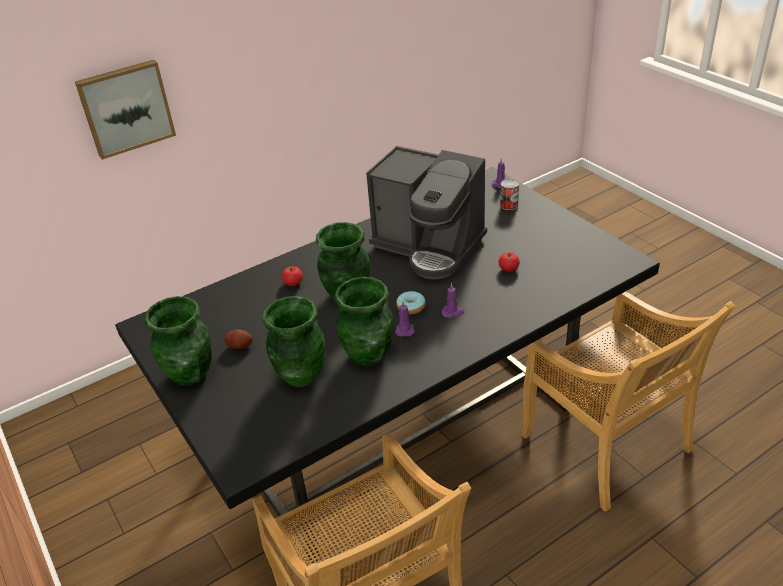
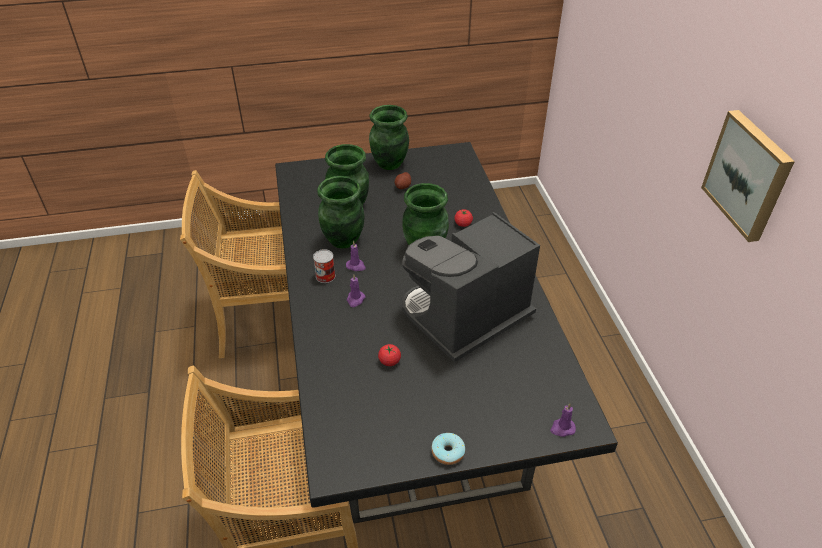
camera: 110 degrees right, 5 degrees up
(126, 108) = (641, 71): picture -> picture (748, 175)
(411, 307) = (381, 278): donut -> donut (448, 452)
(509, 205) = (509, 415): can -> can (325, 276)

